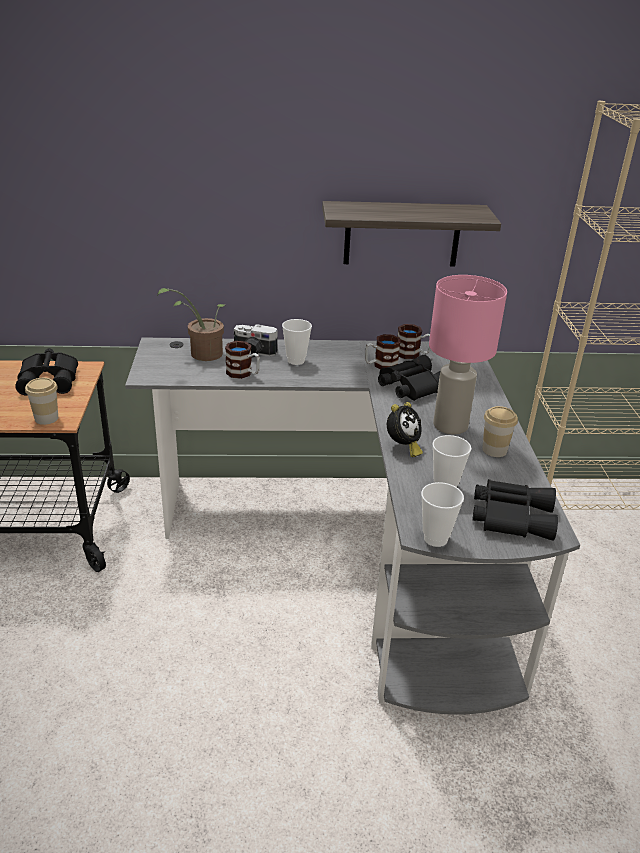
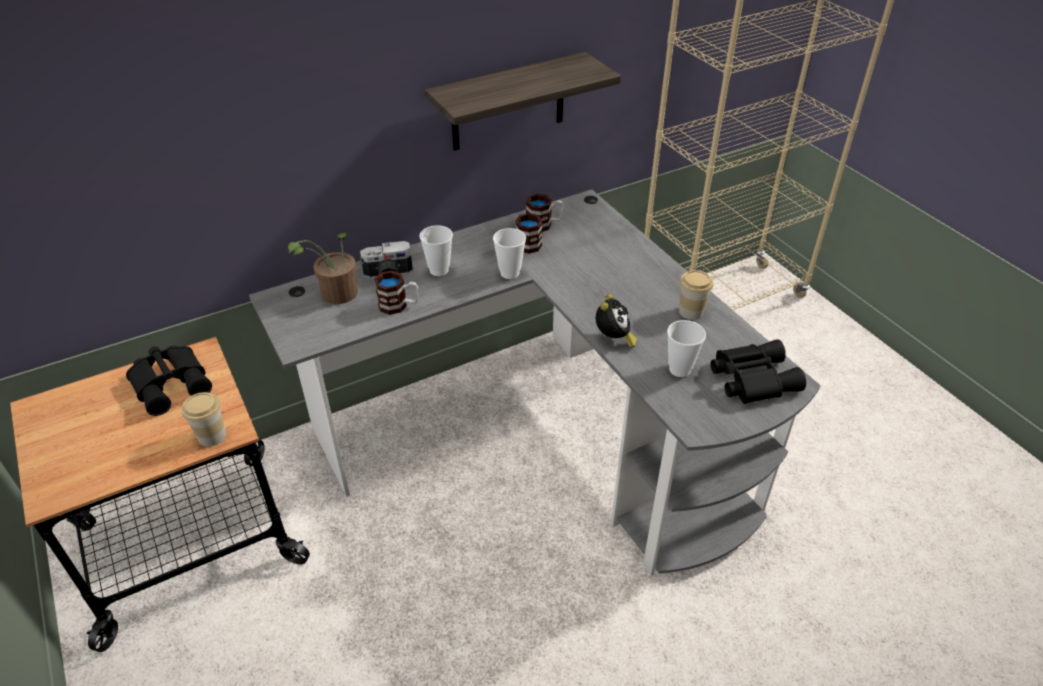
camera: 25 degrees left, 10 degrees up
(411, 385) = (569, 263): black binoculars -> none
(435, 538) = (710, 428): cup -> cup (509, 273)
(451, 425) = (637, 298): pink table lamp -> none

